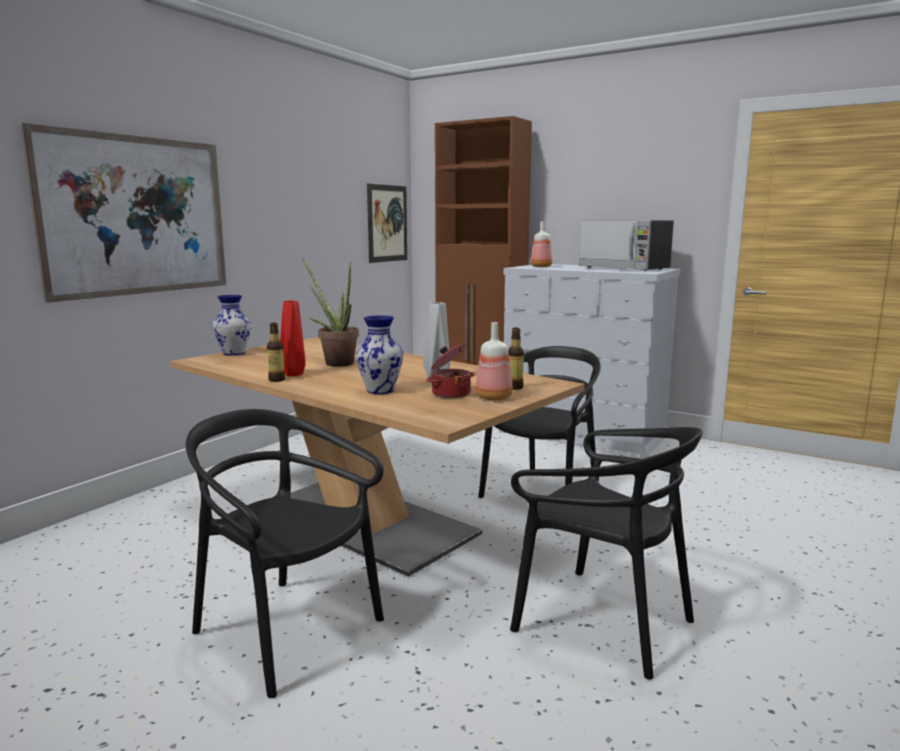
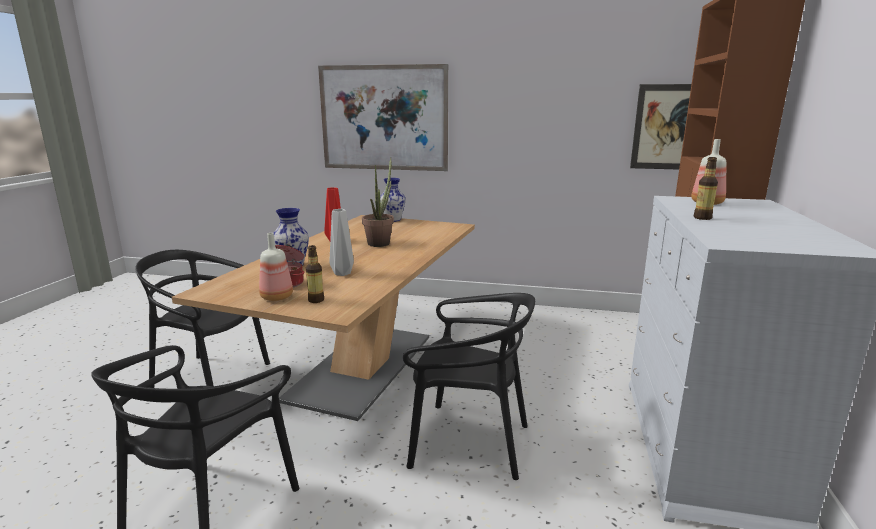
camera: 70 degrees right, 5 degrees up
(277, 380) = (316, 240): bottle -> bottle (702, 218)
(286, 631) = (211, 378): black chair -> black chair turned 90 degrees counterclockwise
(624, 268) = (777, 231): microwave -> none

